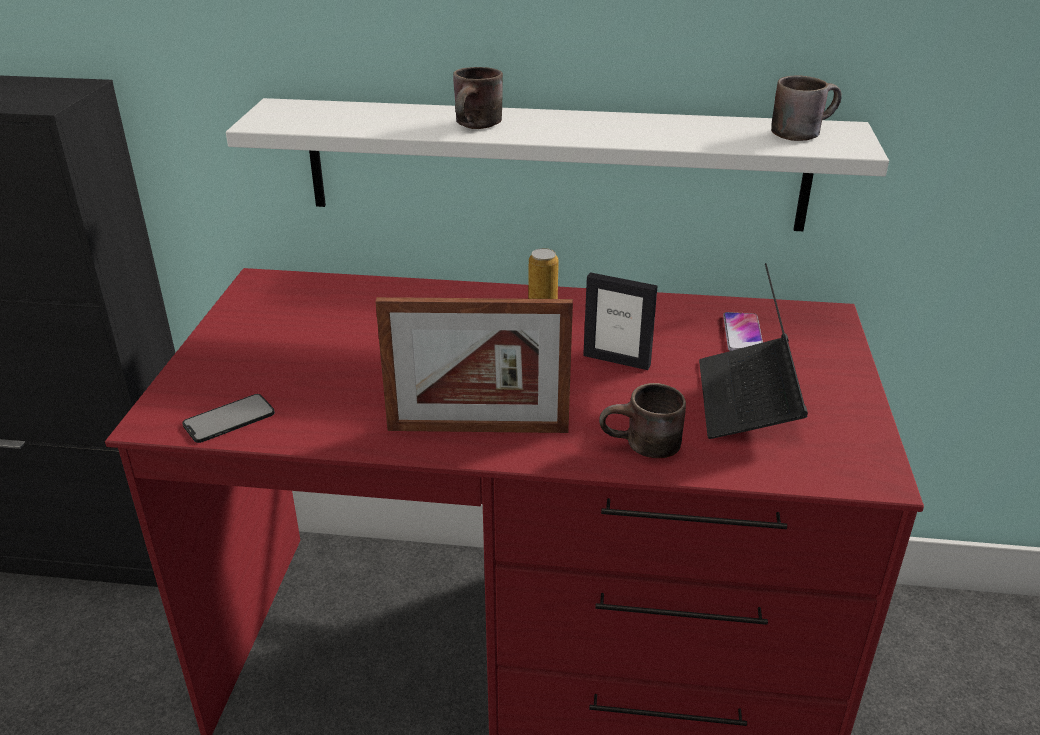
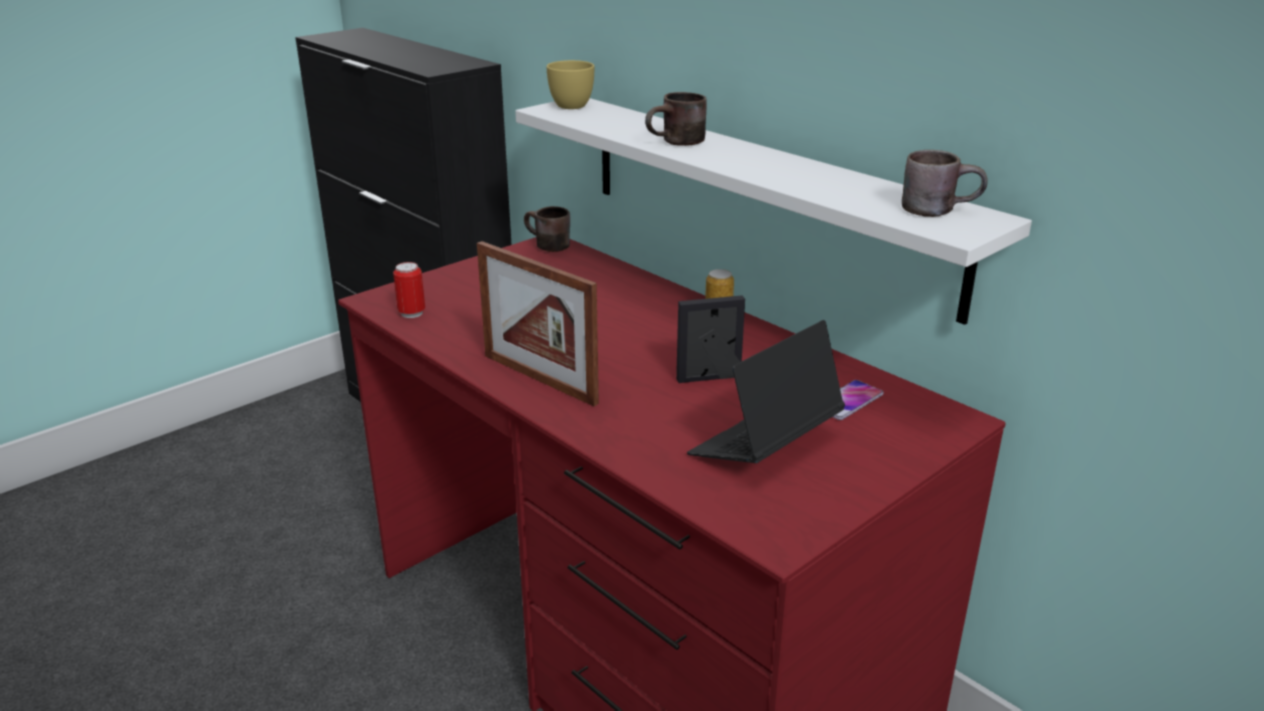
camera: 40 degrees right, 5 degrees down
(229, 418) = (412, 313): phone -> can
(278, 110) = (571, 104): none -> yellow cup
(617, 360) = (708, 378): picture frame -> picture frame turned 105 degrees clockwise
(643, 448) = (628, 438): brown mug -> brown mug (545, 246)

